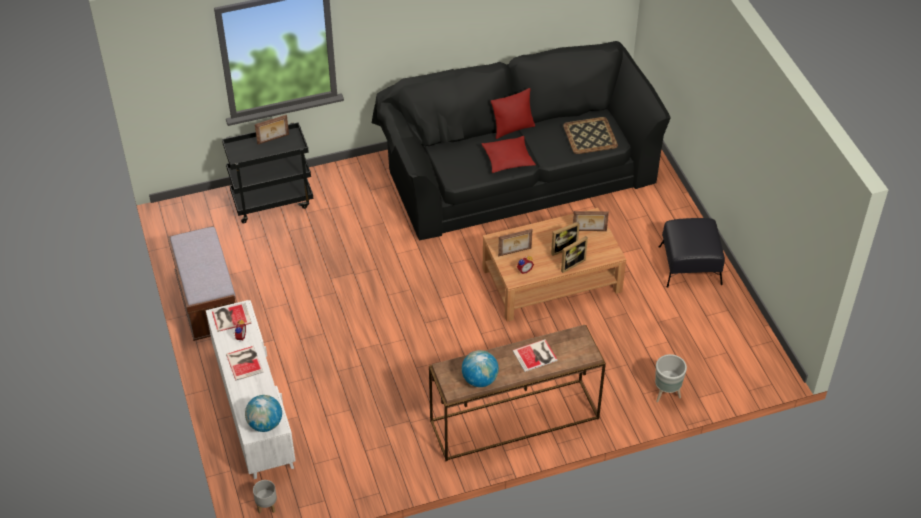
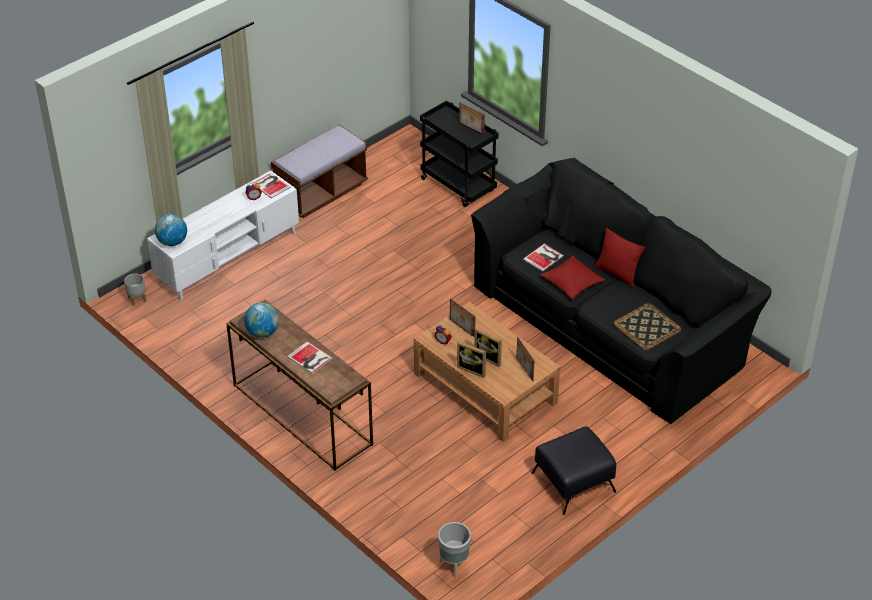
camera: 65 degrees right, 5 degrees down
(245, 362) = (229, 209): book -> book (544, 257)
(666, 394) = (393, 511): grey planter -> grey planter (454, 566)

